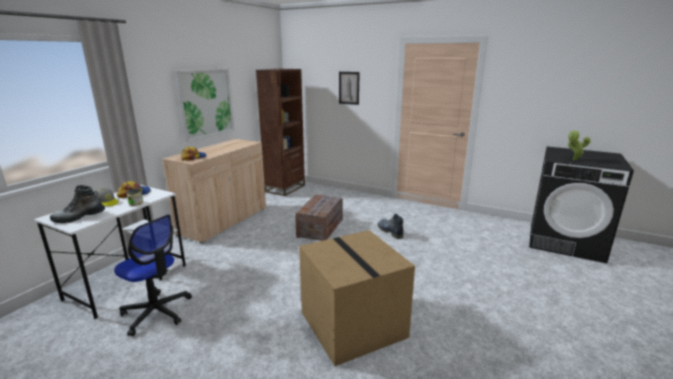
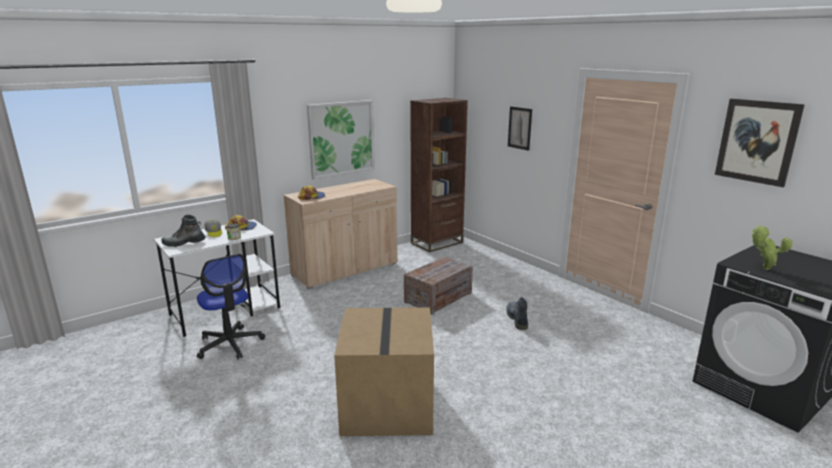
camera: 25 degrees right, 0 degrees up
(540, 78) = (757, 141): none -> picture

